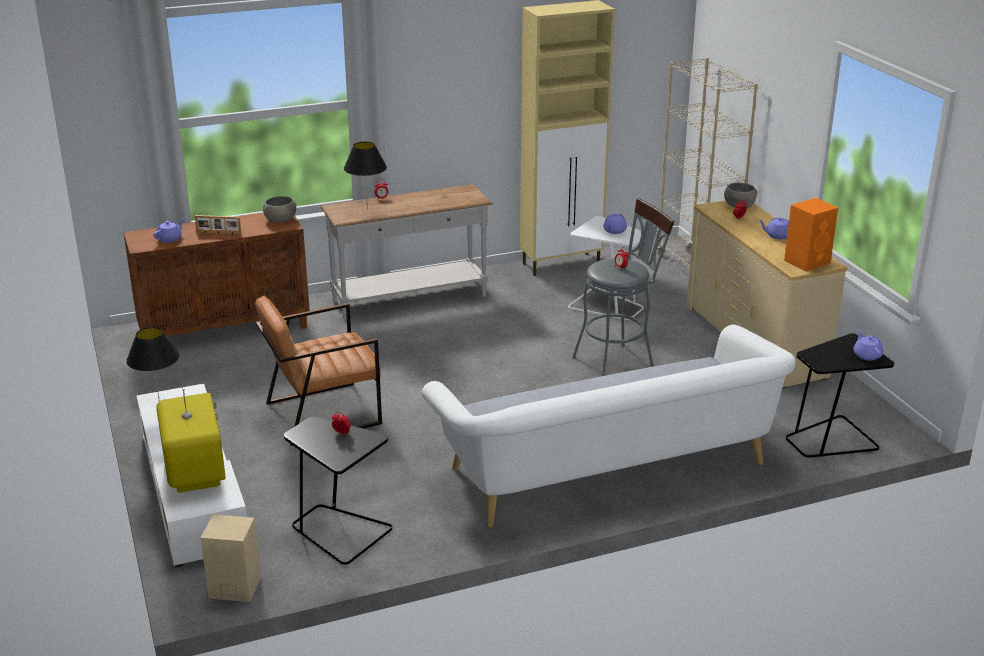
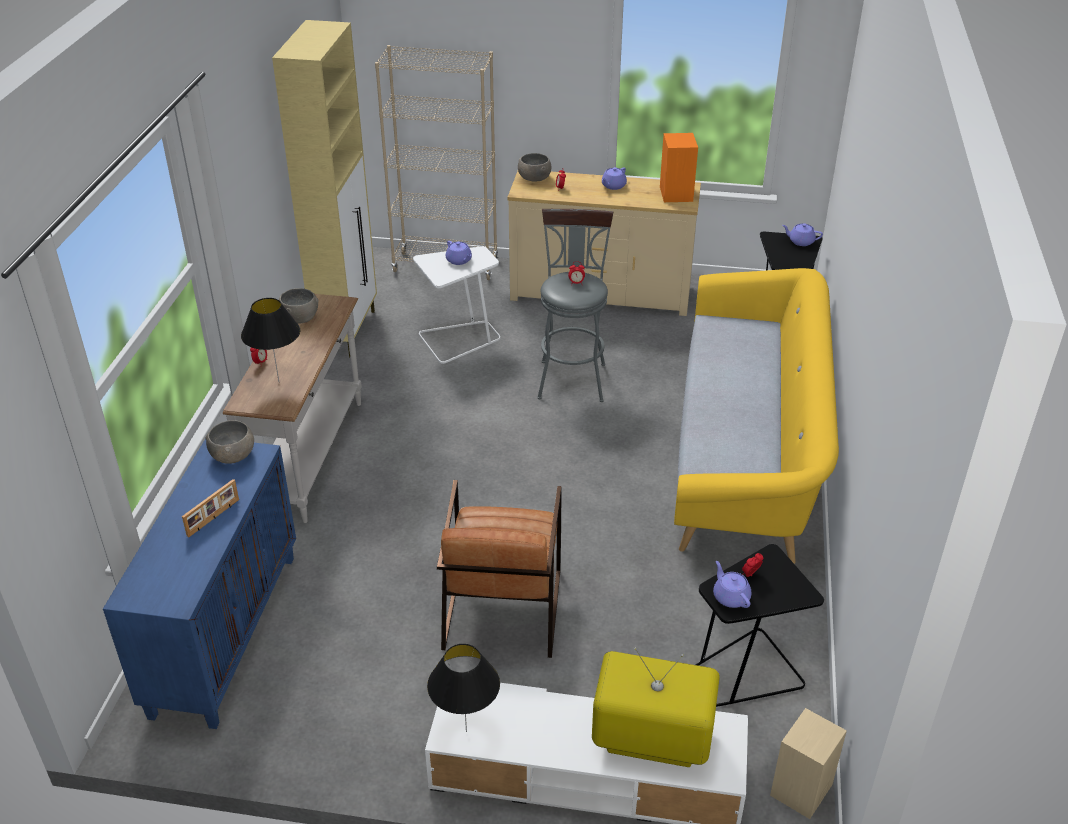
camera: 60 degrees left, 10 degrees up
(170, 239) = (182, 567): purple teapot -> purple teapot (730, 597)
(225, 329) = (224, 632): brown cabinet -> blue cabinet
(444, 194) = (299, 318): none -> grey bowl
(610, 469) = (746, 454): white sofa -> yellow sofa

